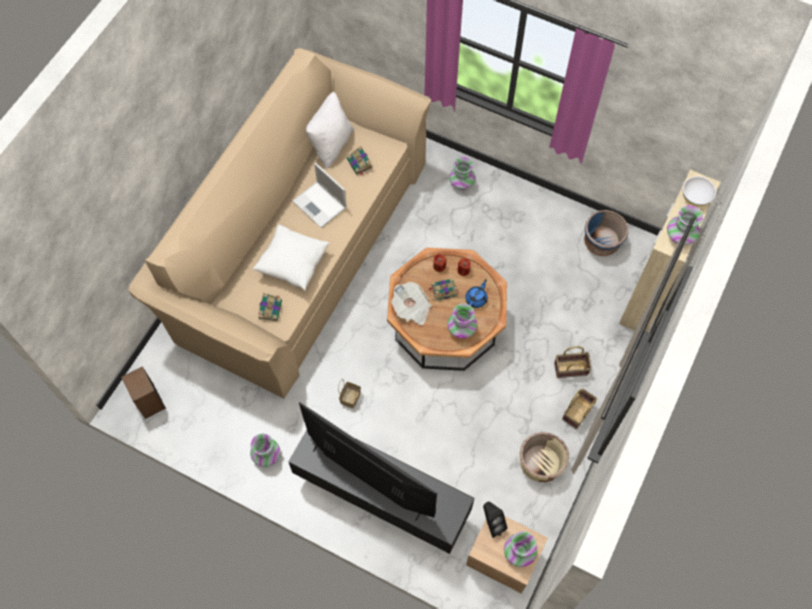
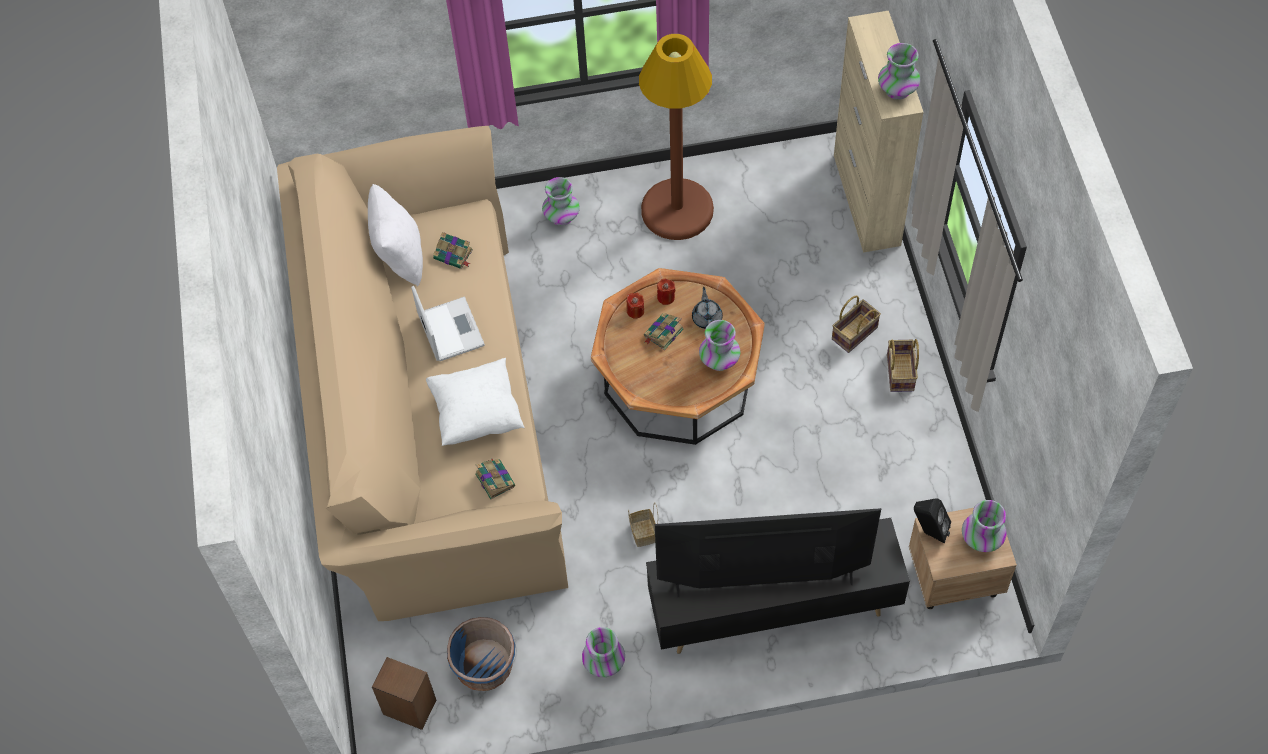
camera: 35 degrees left, 5 degrees down
(320, 205) = (450, 329): laptop -> laptop turned 120 degrees counterclockwise
(411, 308) = (645, 376): newspaper -> none
(476, 299) = (707, 318): blue teapot -> grey teapot
(530, 223) = (677, 210): none -> brown floor lamp
(540, 464) = (908, 453): beige planter -> none
(601, 242) = (772, 180): blue planter -> blue planter (484, 666)
(696, 197) = (878, 40): white bowl -> none

